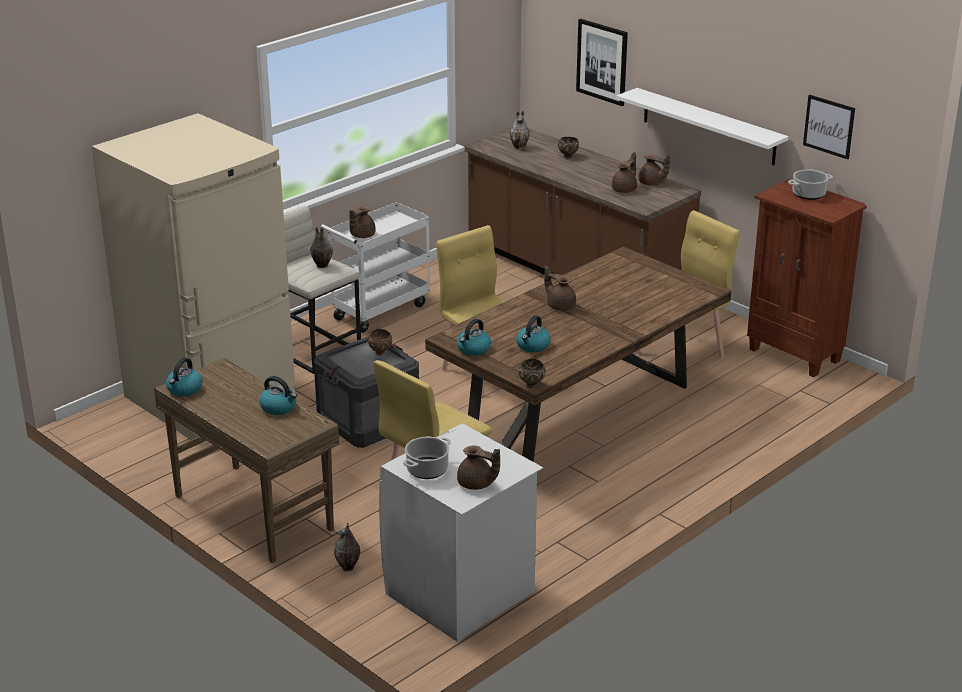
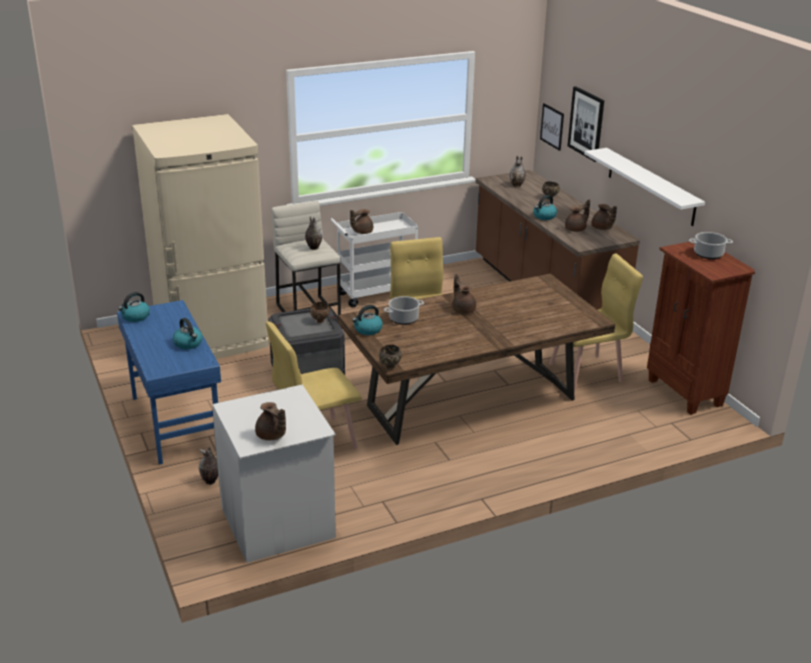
camera: 20 degrees right, 0 degrees up
(252, 513) = (175, 423): brown console table -> blue console table
(427, 469) = (244, 415): cooking pot -> cooking pot (404, 319)
(533, 346) = (416, 336): kettle -> kettle (544, 216)
(829, 126) = (735, 197): picture -> picture (552, 126)

